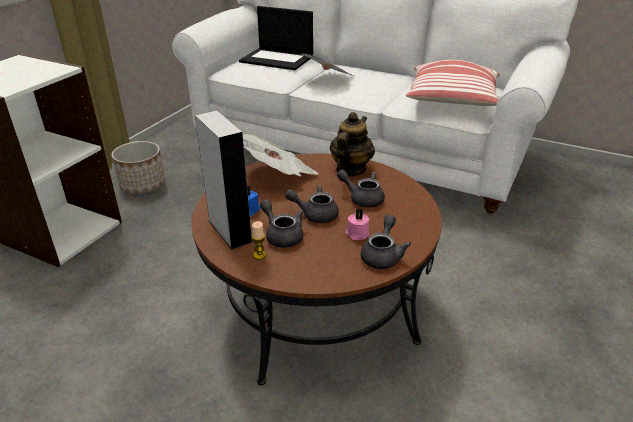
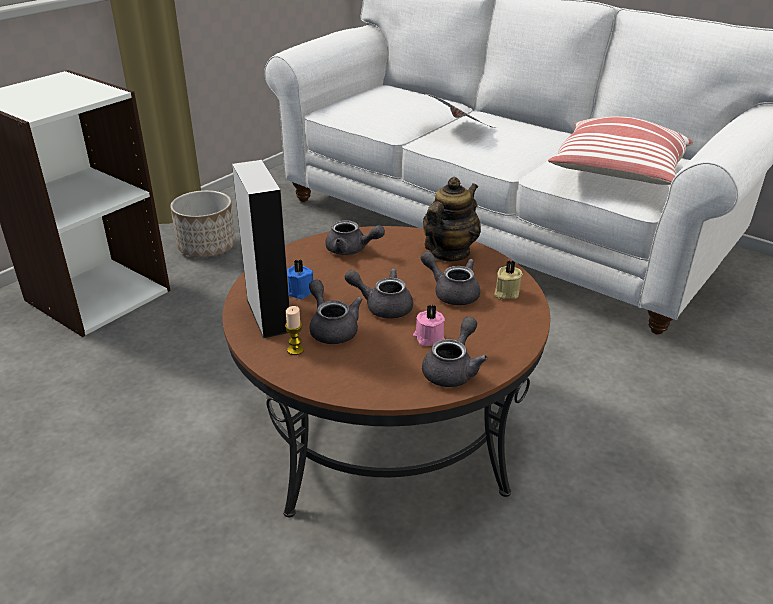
camera: 10 degrees right, 0 degrees up
(277, 175) = (351, 250): newspaper -> grey teapot
(278, 59) = (400, 98): laptop -> none
(401, 194) = (505, 293): none -> beige candle

